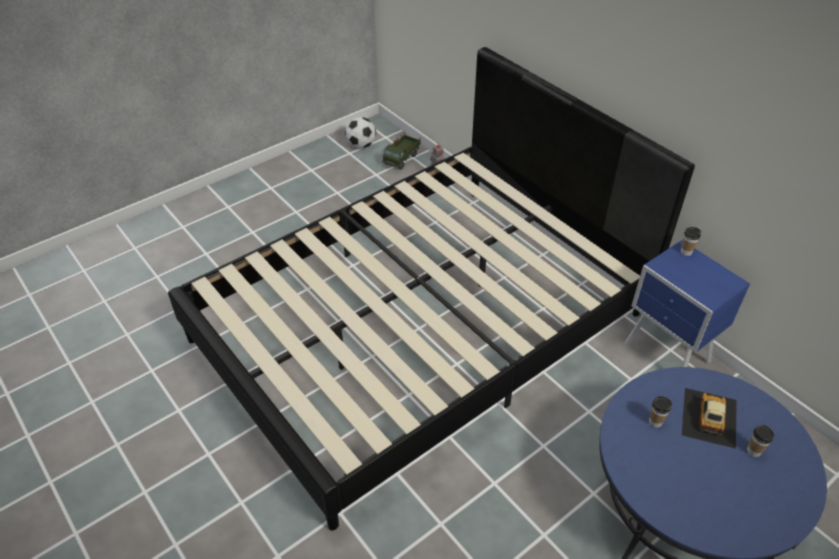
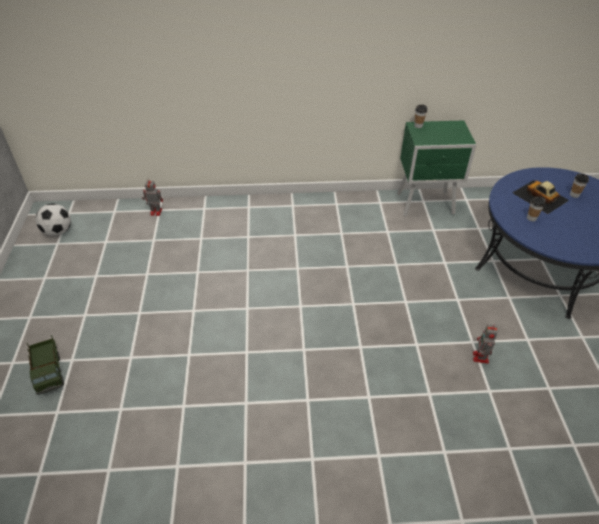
camera: 55 degrees left, 0 degrees up
(402, 159) = (108, 218): toy truck -> toy truck (49, 372)
(420, 327) = (300, 304): black bed -> none
(477, 499) = (480, 358): none -> toy robot
(667, 355) = (426, 204): blue nightstand -> green nightstand

